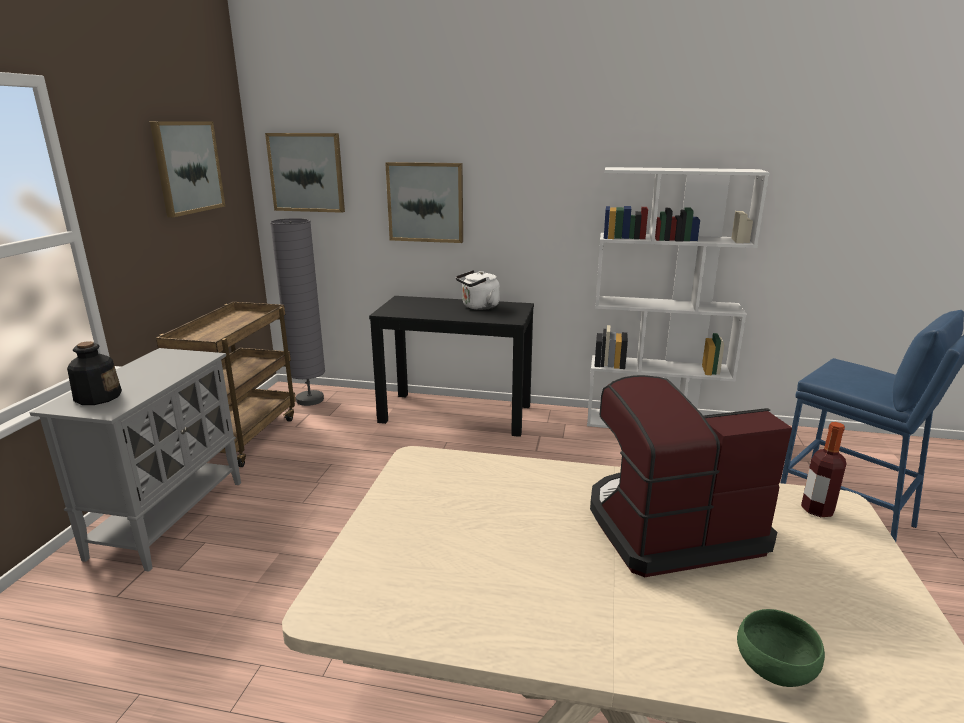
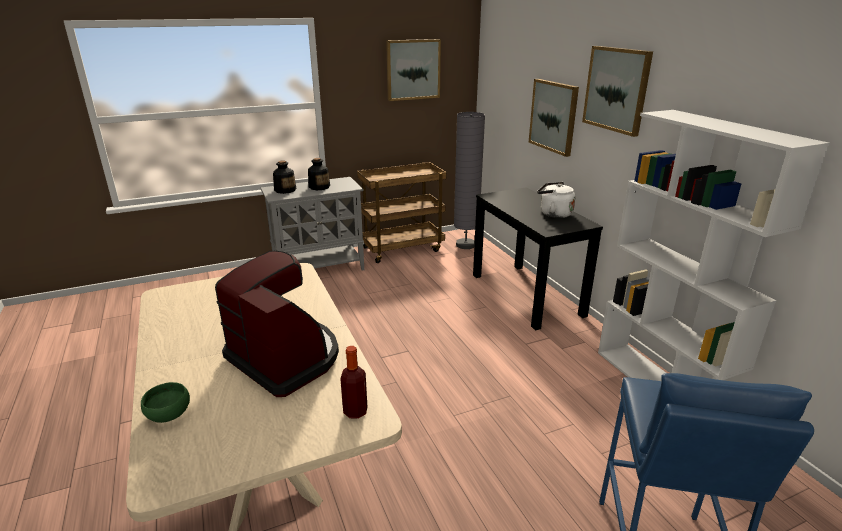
camera: 55 degrees right, 5 degrees up
(149, 373) = (319, 187): none -> bottle
(306, 172) = (500, 79): picture -> picture (616, 89)

